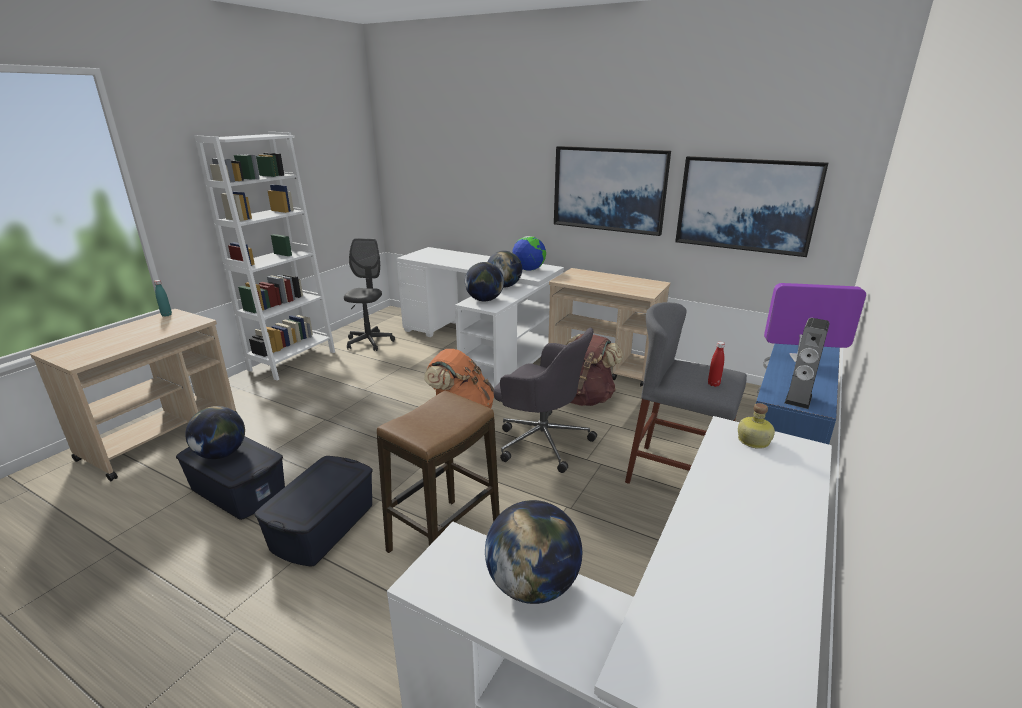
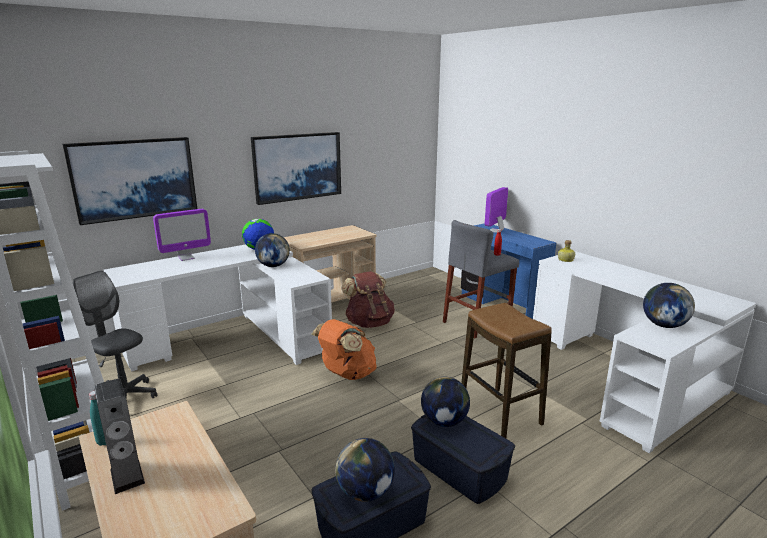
camera: 65 degrees left, 5 degrees down
(477, 257) = (186, 258): none -> monitor
(484, 300) = (296, 277): globe -> globe (444, 422)
(541, 441) = (410, 351): grey office chair -> none
(746, 204) = (383, 161): picture -> picture (134, 179)
(798, 399) = (536, 242): speaker -> speaker (127, 476)

